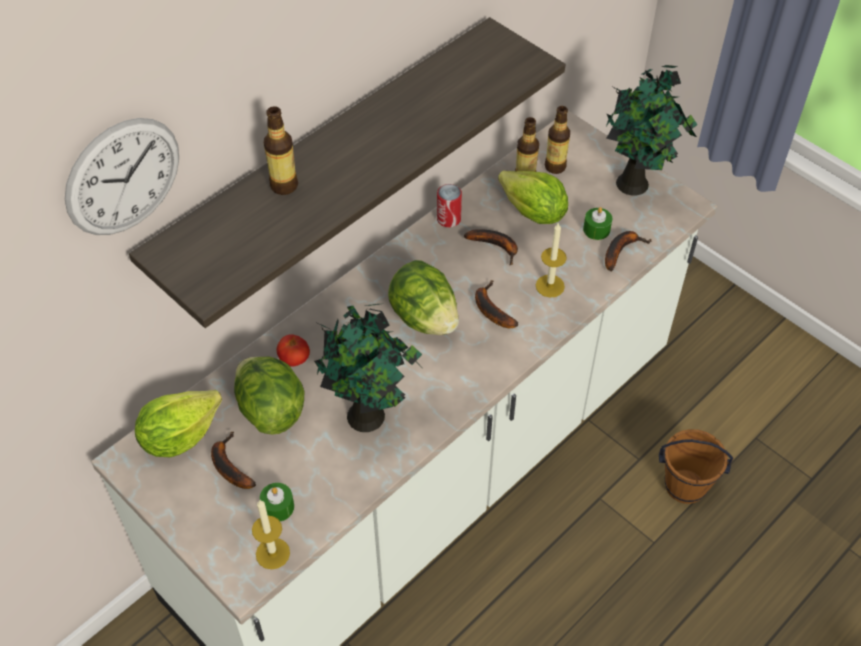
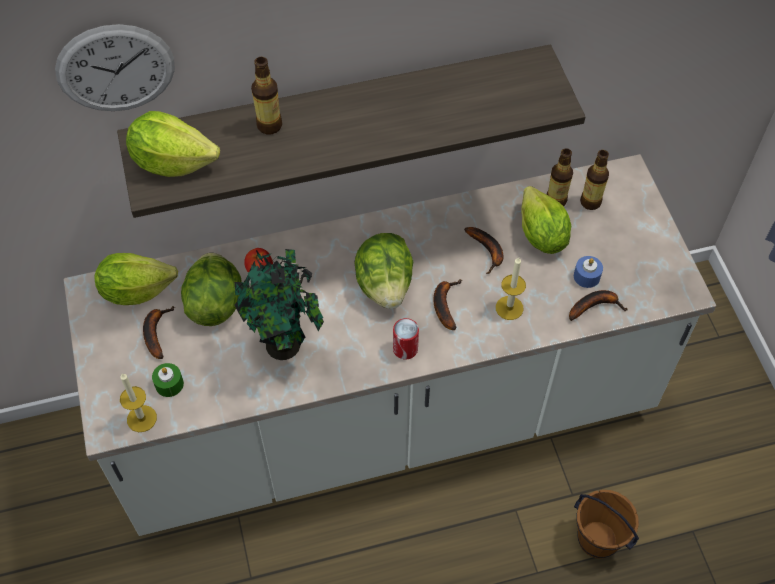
camera: 30 degrees right, 5 degrees up
(211, 257) = (172, 162): none -> lettuce
(448, 219) = (464, 208): can -> can (405, 349)
(596, 229) = (586, 276): green candle -> blue candle
(635, 184) = (652, 251): potted plant -> none

